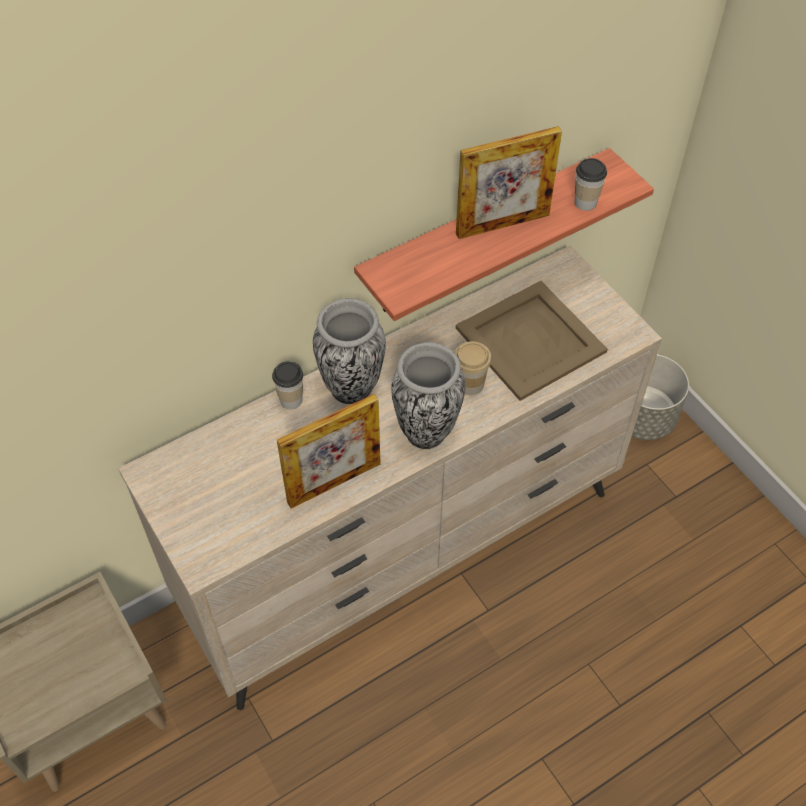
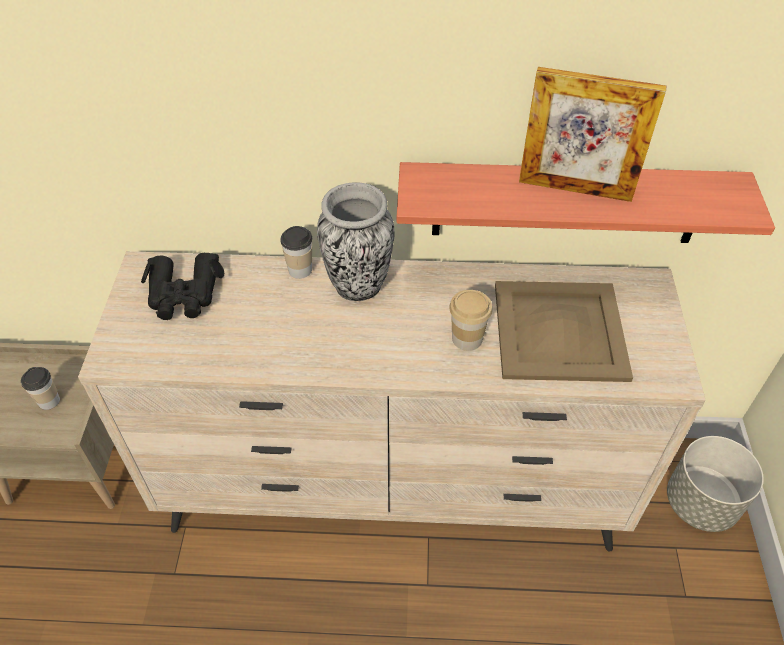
camera: 35 degrees right, 5 degrees down
(211, 475) = (184, 294): none -> black binoculars
(334, 483) = (271, 355): picture frame -> none
(426, 431) = (390, 357): vase -> none
(585, 202) = (682, 207): cup -> cup (49, 401)

